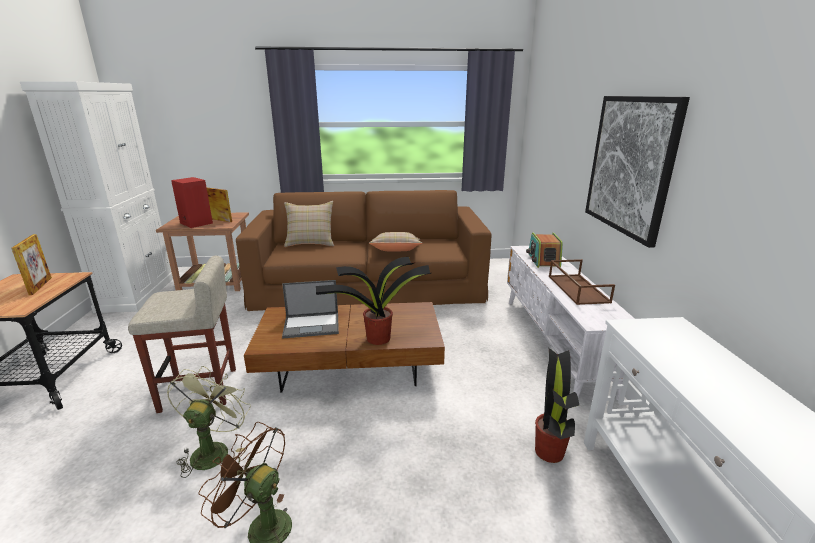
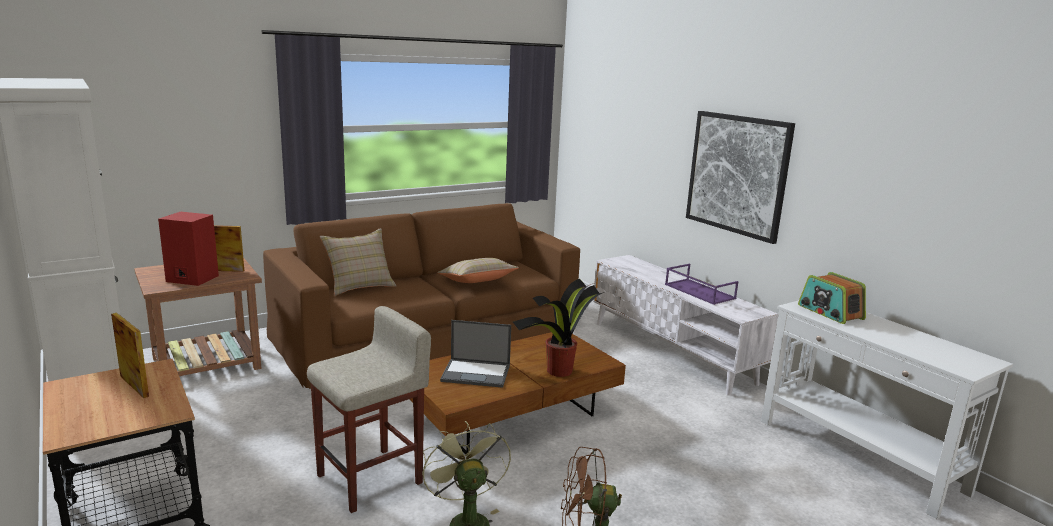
camera: 30 degrees left, 5 degrees down
(312, 325) = (477, 373): laptop -> laptop turned 45 degrees clockwise
(543, 260) = (642, 270): radio -> radio (830, 312)
(549, 450) = (743, 433): potted plant -> none
(576, 288) = (698, 291): brown tray -> purple tray

